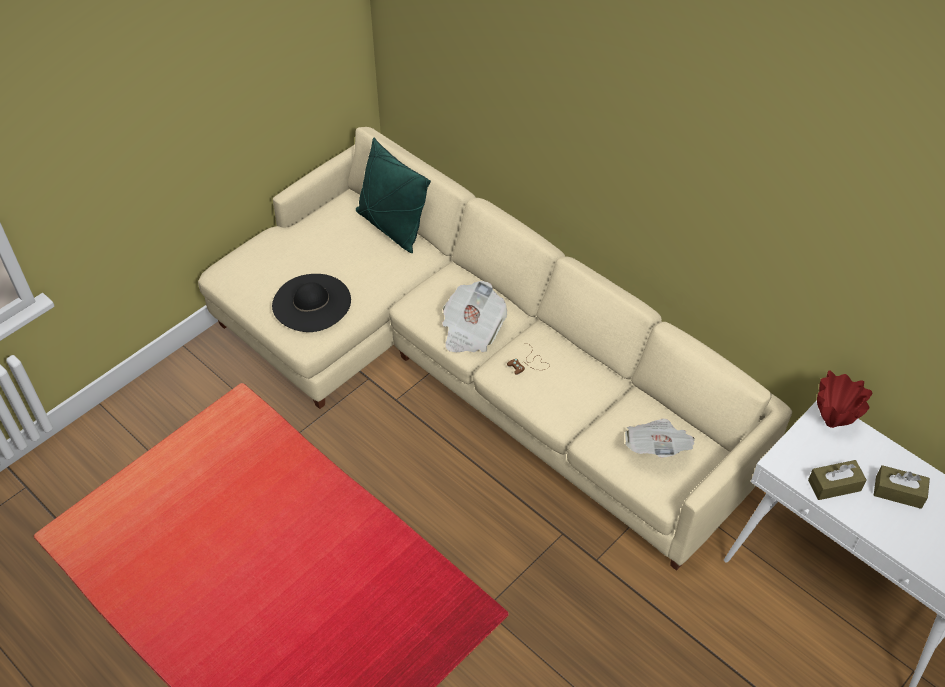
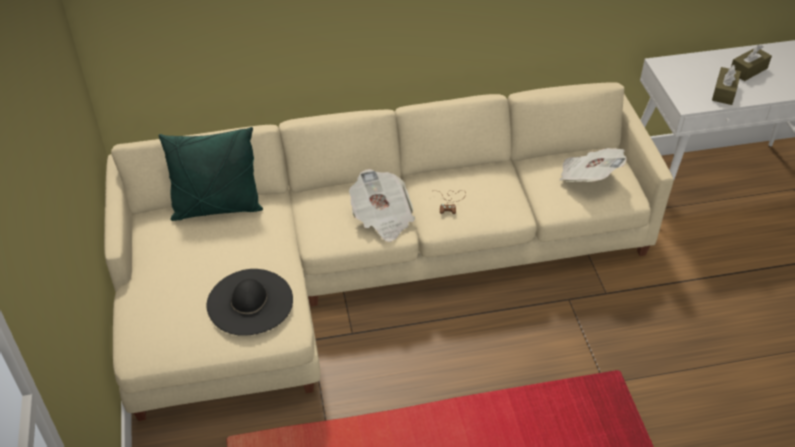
camera: 55 degrees left, 5 degrees down
(831, 423) = (672, 67): red vase -> none

